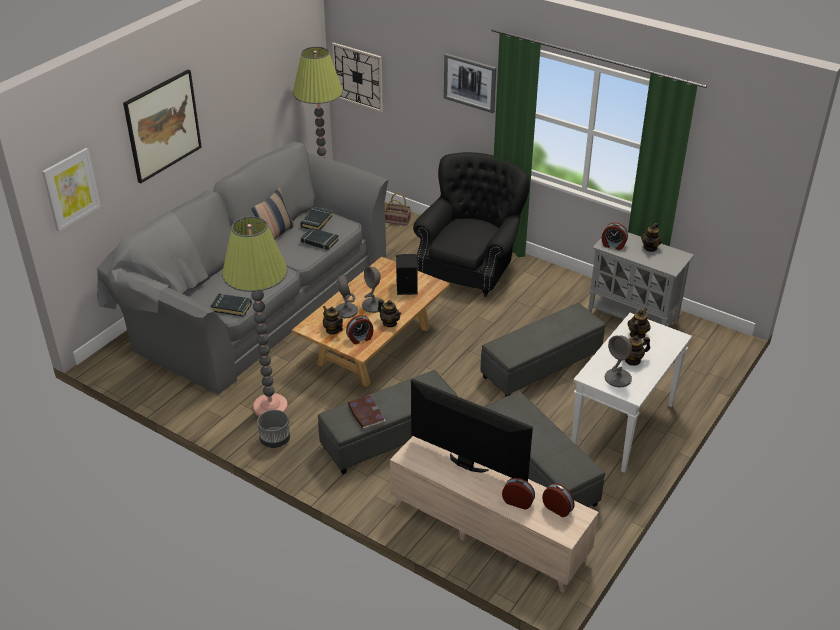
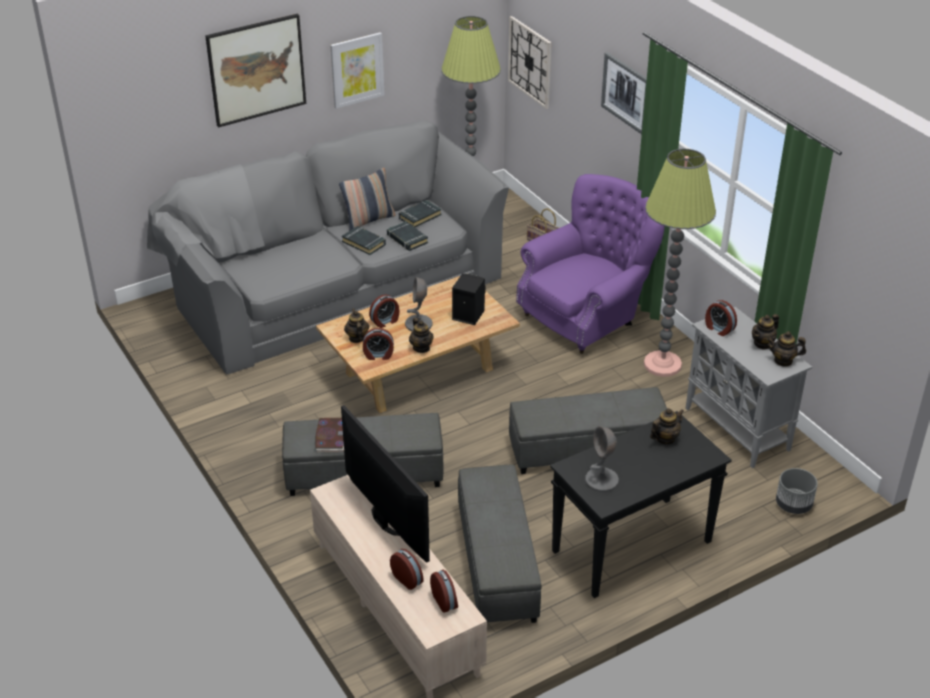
camera: 25 degrees right, 0 degrees up
(71, 189) = (128, 115): picture -> picture (357, 70)
(231, 307) = (267, 284): black book -> black book (364, 243)
(270, 407) = (268, 403): floor lamp -> floor lamp (662, 364)
(275, 440) = (248, 439): grey planter -> grey planter (793, 505)
(346, 311) = (385, 321): grey table lamp -> alarm clock
(470, 267) = (587, 316): black armchair -> purple armchair
(623, 428) = (631, 548): white console table -> black console table
(632, 360) = (635, 465): teapot -> teapot (783, 361)

